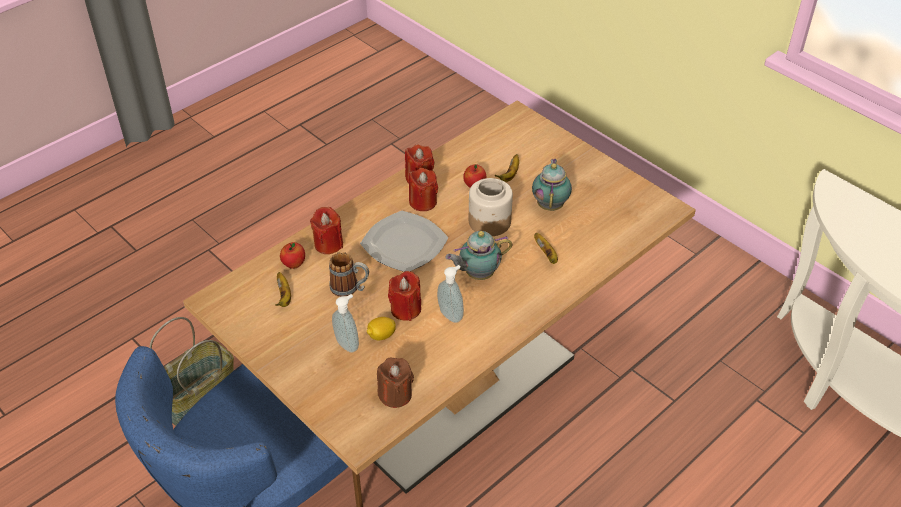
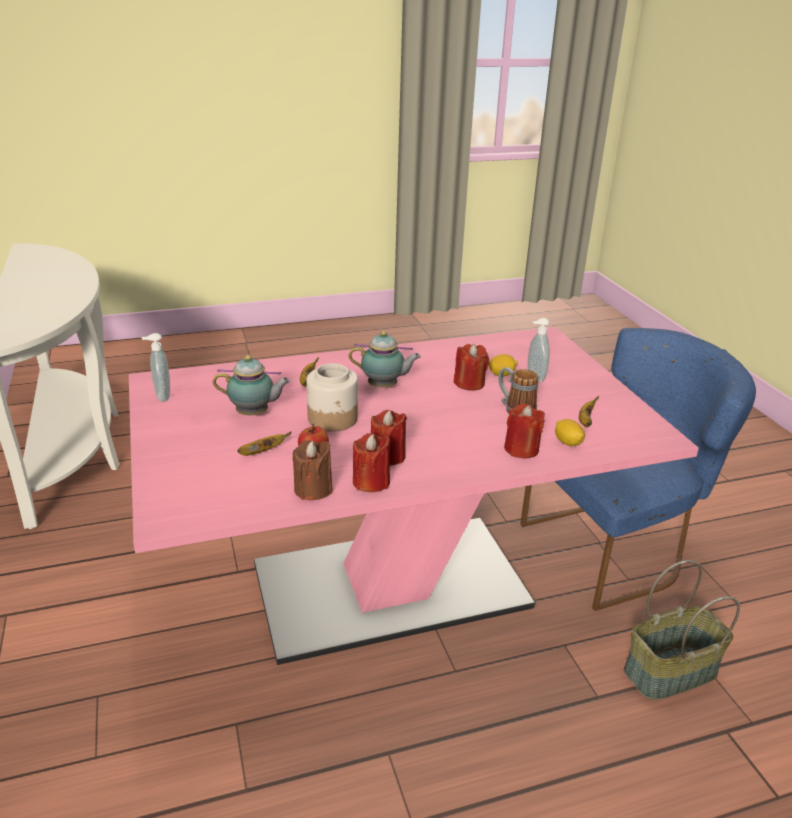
camera: 155 degrees left, 15 degrees down
(293, 264) = (567, 443): apple -> lemon
(395, 394) = (509, 345): brown candle -> brown candle (313, 489)
(404, 244) = (437, 426): plate -> none
(450, 385) = (390, 585): brown dining table -> pink dining table
(451, 314) = (431, 370): soap dispenser -> soap dispenser (161, 396)
(550, 204) = (254, 414): teapot -> teapot turned 120 degrees counterclockwise

